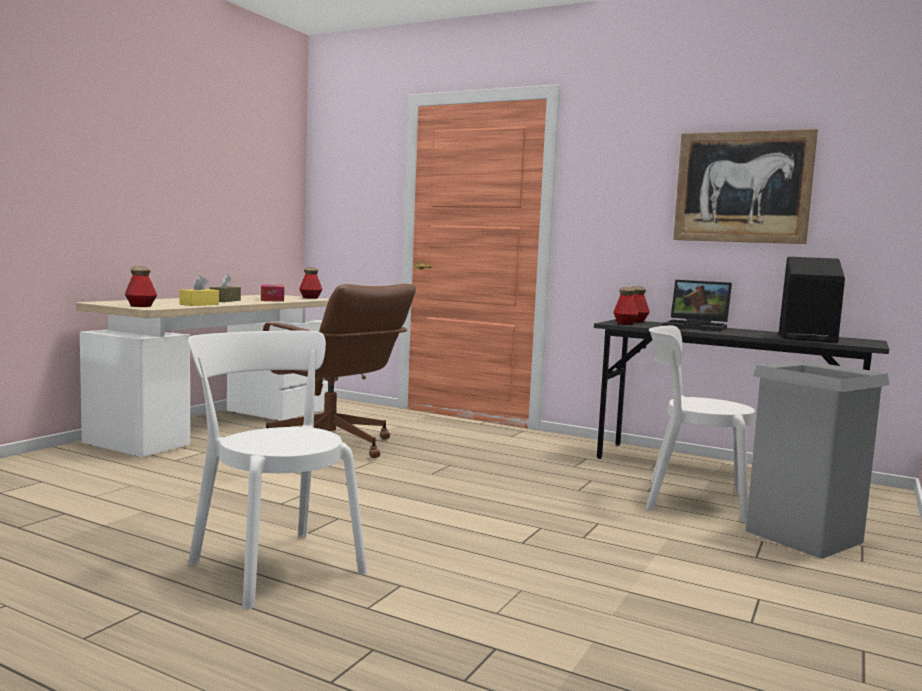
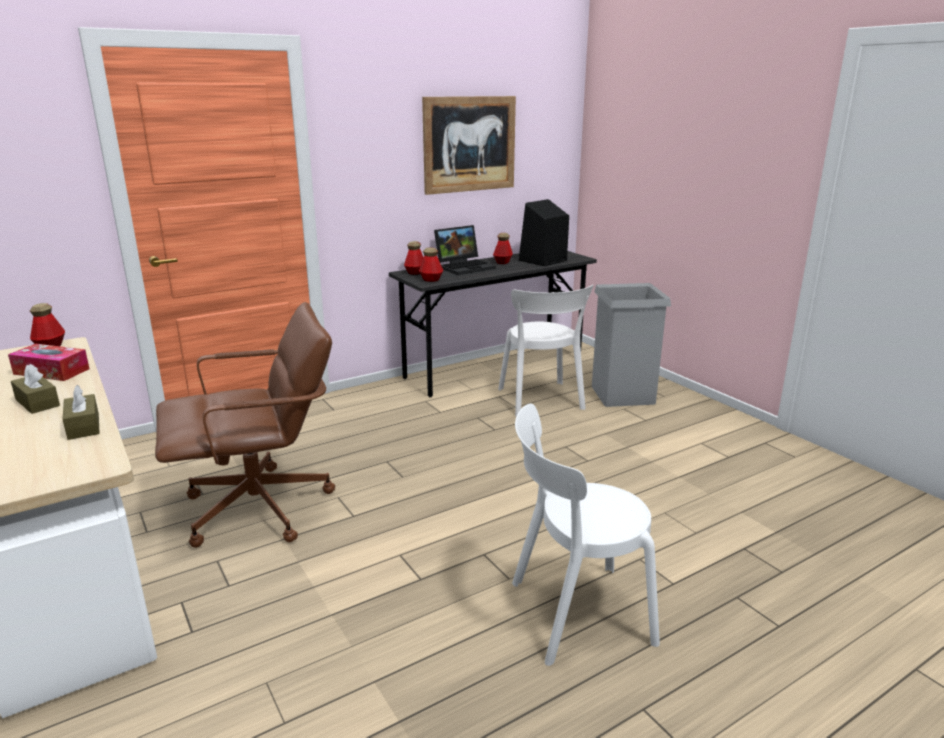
camera: 60 degrees left, 15 degrees up
(141, 306) = (67, 470): bottle -> bottle (502, 262)
(199, 304) = (83, 426): yellow tissue box -> brown tissue box
(689, 499) = (541, 400): white chair -> white chair turned 60 degrees counterclockwise

